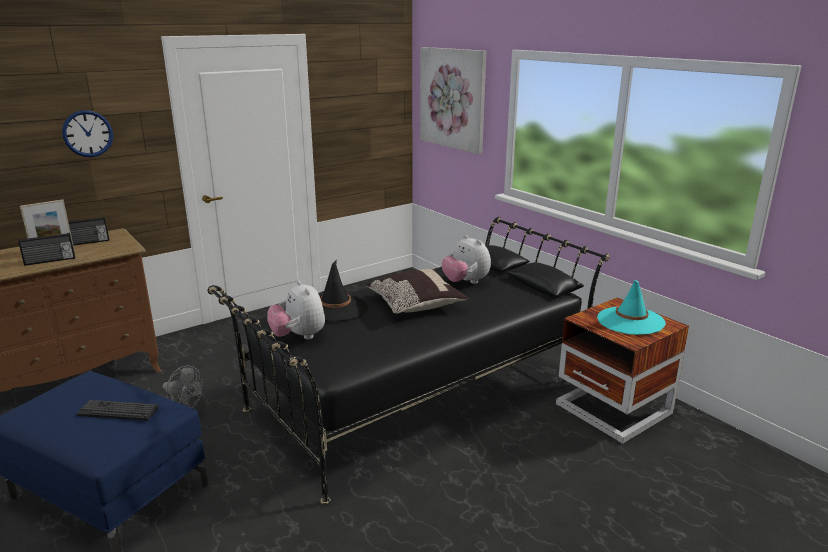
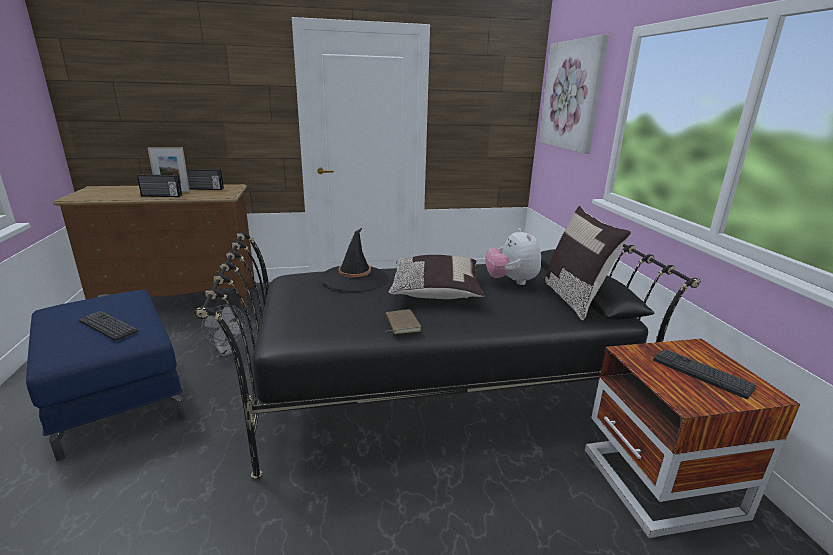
camera: 25 degrees right, 0 degrees up
(88, 133) = (223, 99): wall clock -> none
(299, 336) = (293, 296): plush toy -> none
(417, 336) = (401, 324): none -> brown book
(522, 287) = (574, 299): none -> pillow
(630, 321) = (701, 373): turquoise hat -> keyboard

